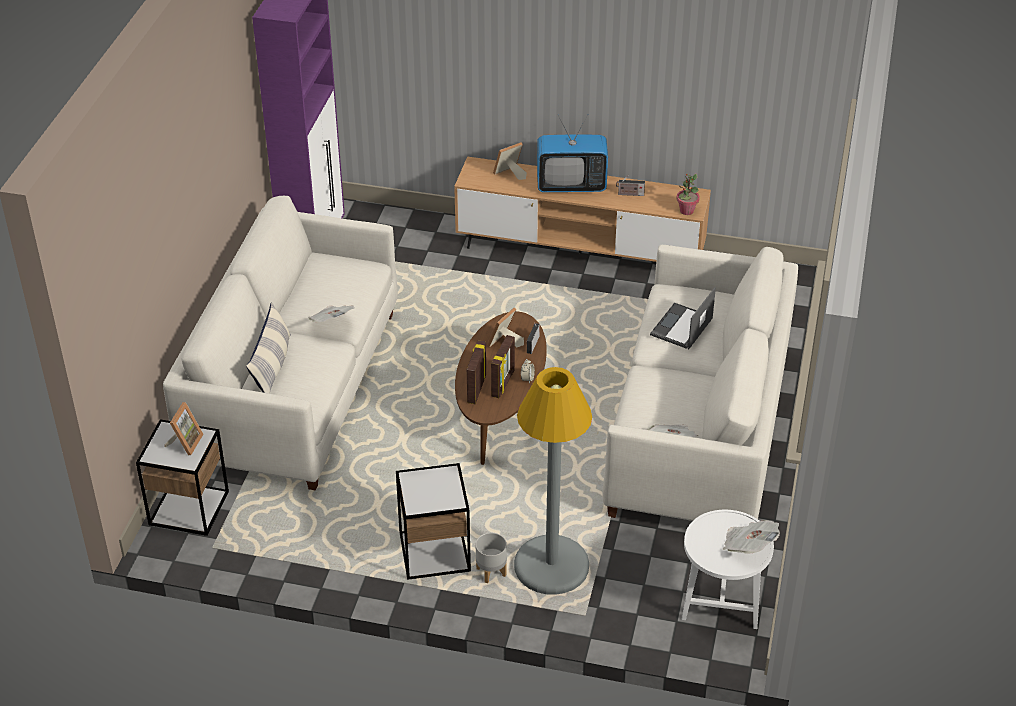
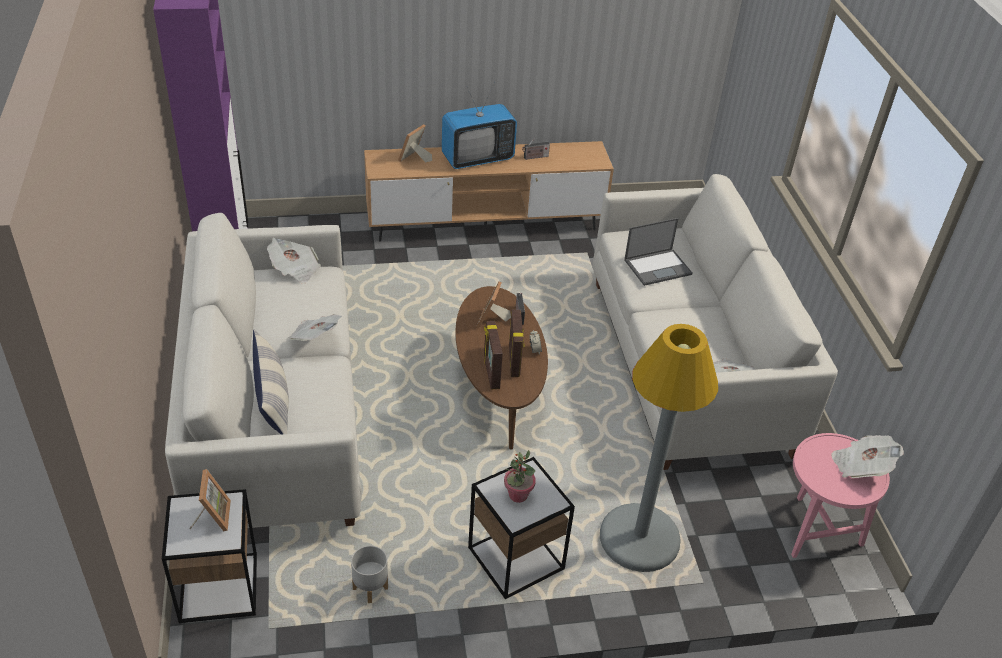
camera: 25 degrees left, 0 degrees up
(346, 258) = (295, 268): none -> newspaper
(491, 572) = (585, 564): grey planter -> grey planter (371, 589)
(681, 327) = (658, 267): laptop -> laptop turned 120 degrees counterclockwise
(686, 211) = (594, 162): potted plant -> potted plant (518, 495)
(721, 603) = (816, 529): white side table -> pink side table

